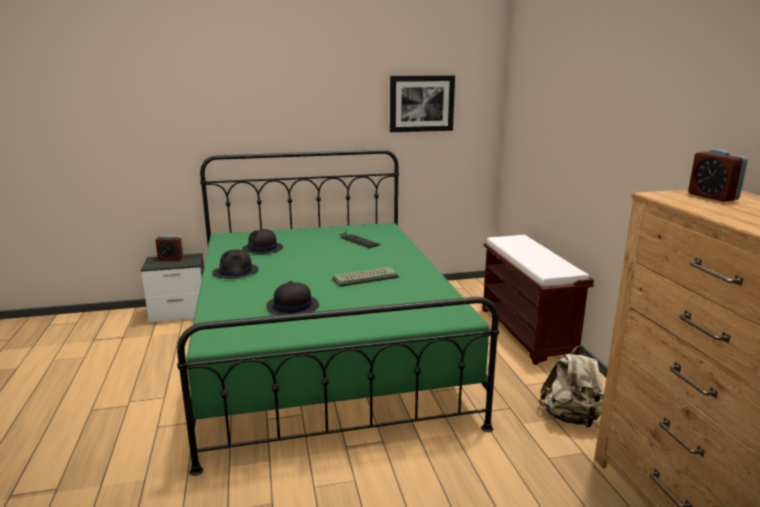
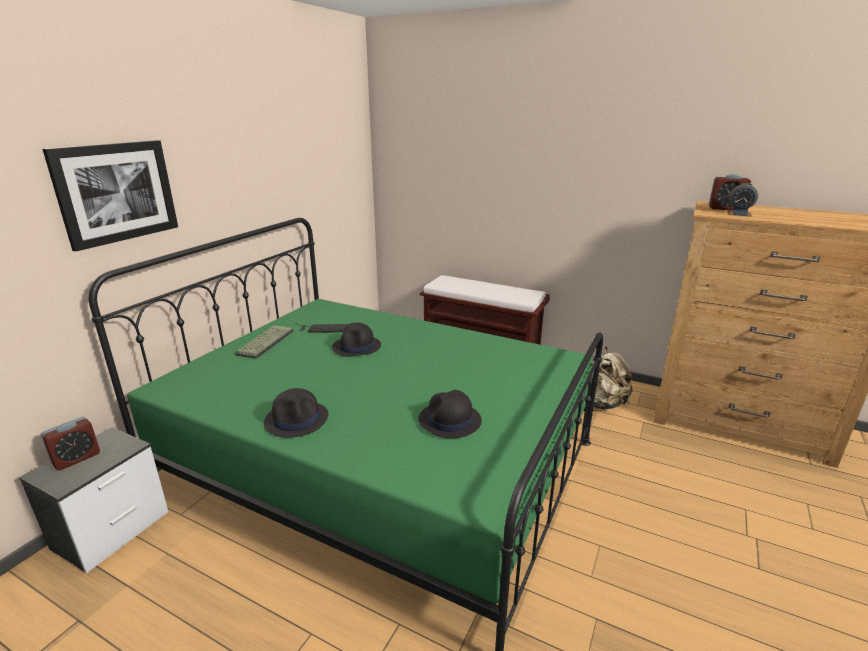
camera: 50 degrees left, 5 degrees up
(262, 249) = (255, 380): black hat -> black hat (356, 347)
(365, 277) = (432, 360): keyboard -> keyboard (265, 342)
(421, 103) = (316, 158): picture -> picture (116, 192)
(698, 202) = (739, 214): none -> alarm clock

